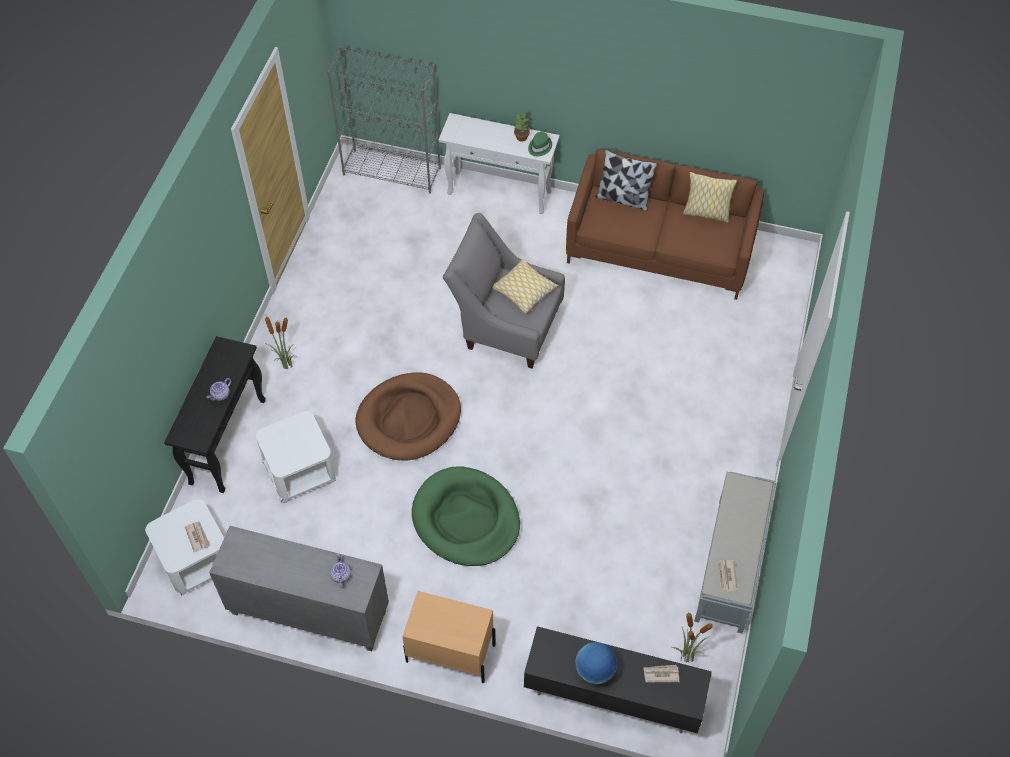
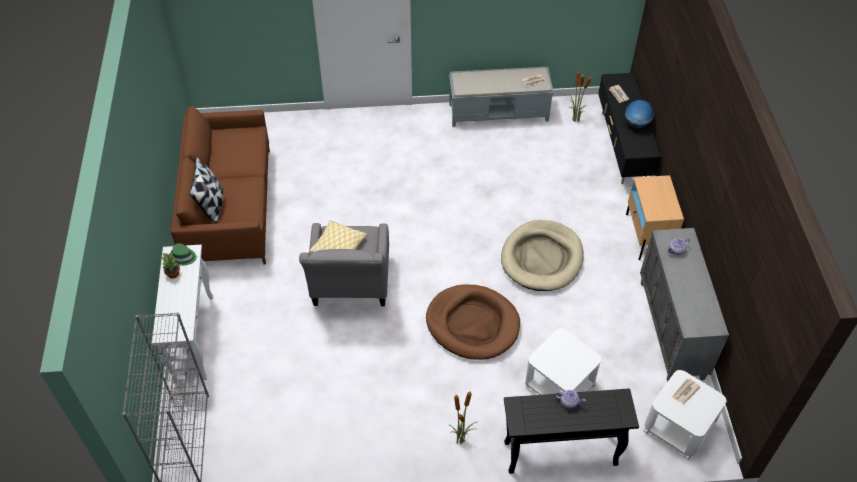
camera: 110 degrees left, 5 degrees down
(466, 519) = (542, 258): green dog bed -> beige dog bed
(706, 213) = (214, 151): pillow -> none

